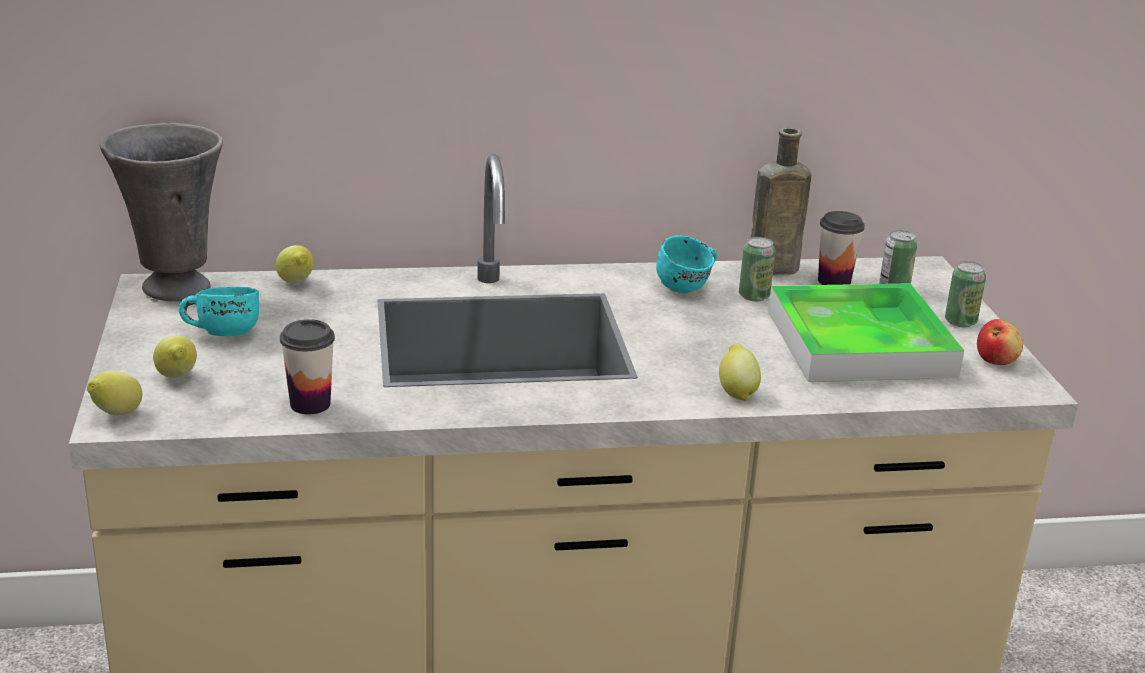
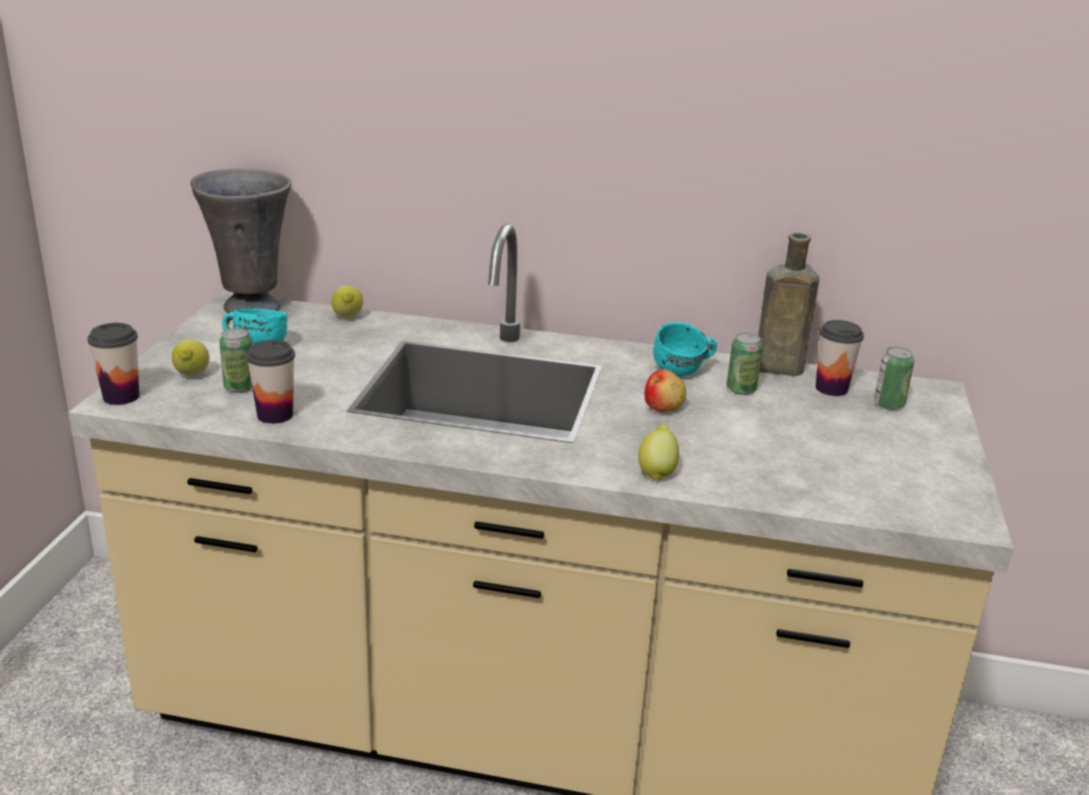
camera: 20 degrees right, 0 degrees up
(116, 415) = (121, 397): lemon -> cup
(859, 343) = (815, 449): tray -> none
(960, 322) = (937, 446): can -> can (240, 387)
(996, 360) = (950, 488): apple -> apple (663, 407)

